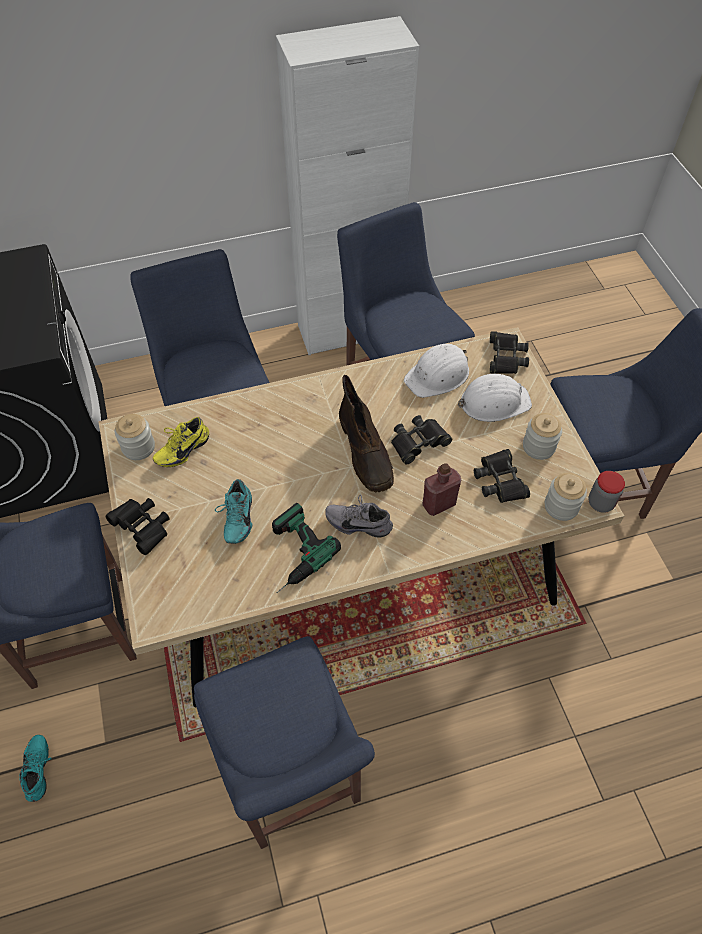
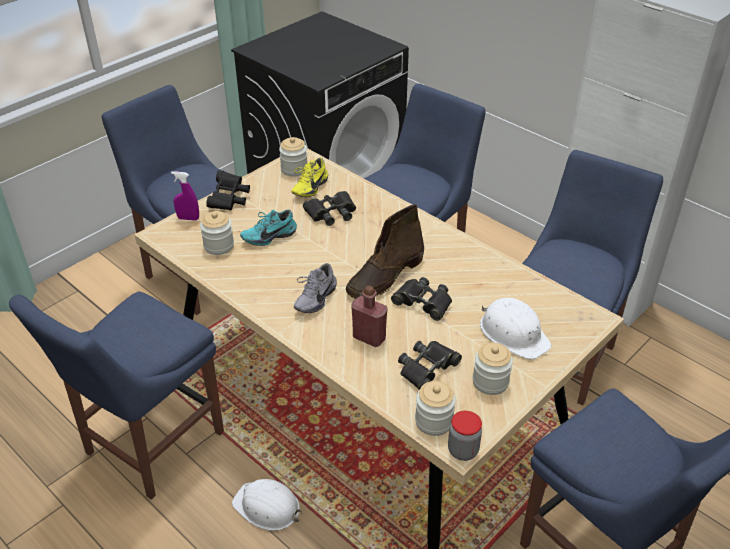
camera: 60 degrees right, 15 degrees down
(40, 770) = (92, 309): turquoise shoe -> none
(147, 582) = (188, 218): none -> purple spray bottle
(181, 449) = (309, 187): yellow shoe -> yellow shoe turned 75 degrees counterclockwise
(219, 571) = (219, 246): none -> jar
(291, 554) = (258, 274): power drill -> none
(359, 522) = (314, 298): grey shoe -> grey shoe turned 135 degrees counterclockwise
(438, 375) = (508, 287): white hard hat -> white hard hat (267, 507)
(505, 357) = (576, 323): black binoculars -> black binoculars (331, 213)

